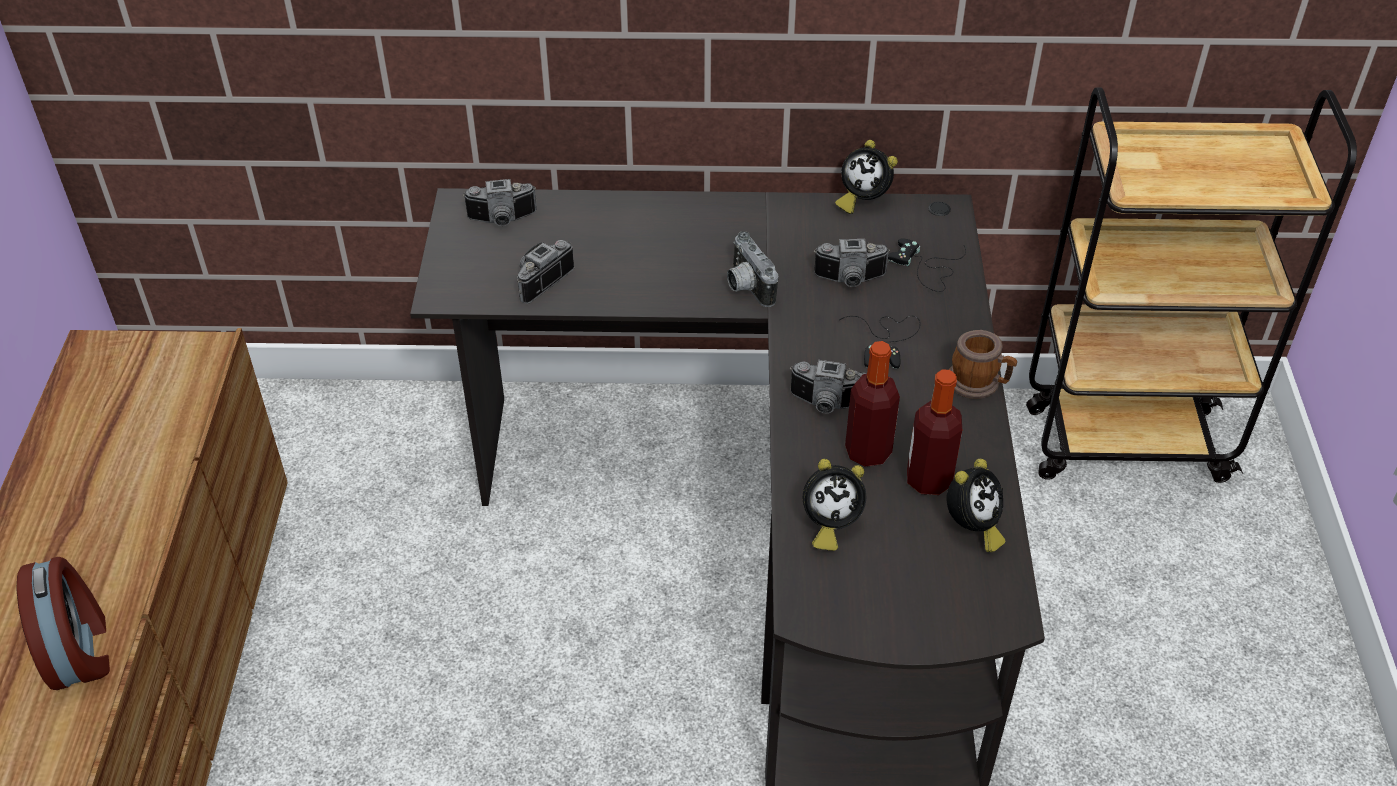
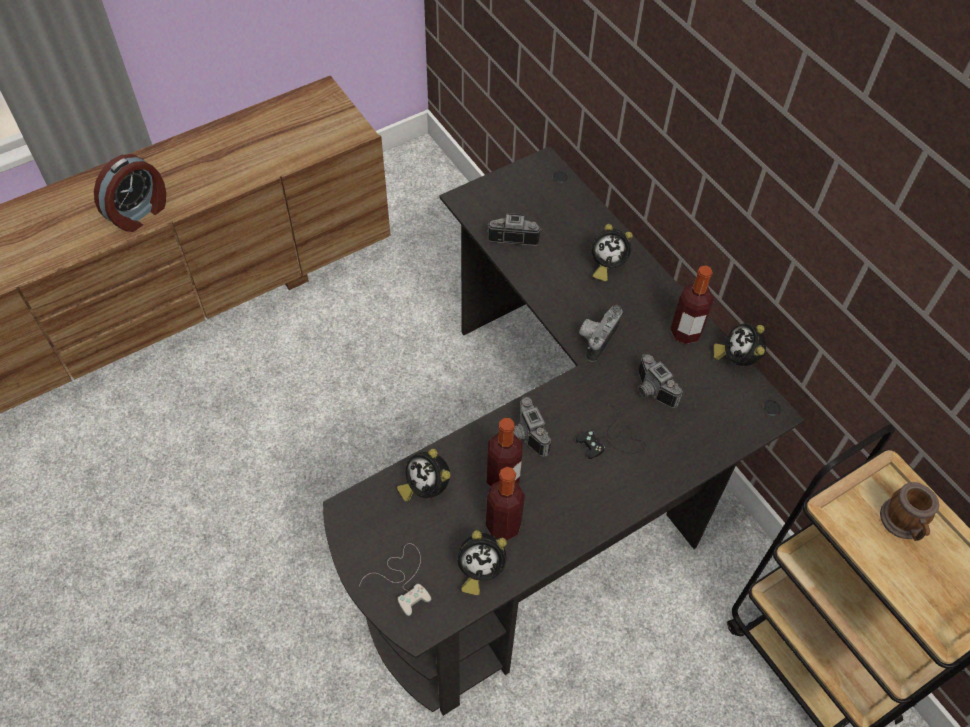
camera: 55 degrees right, 10 degrees up
(502, 220) = (548, 189): camera -> none
(655, 230) = (606, 265): none -> alarm clock
(798, 218) = (685, 332): none -> bottle
(926, 267) = (702, 429): black game controller -> none
(936, 602) = (403, 578): none -> white game controller
(979, 383) = (615, 513): mug -> mug (904, 524)

